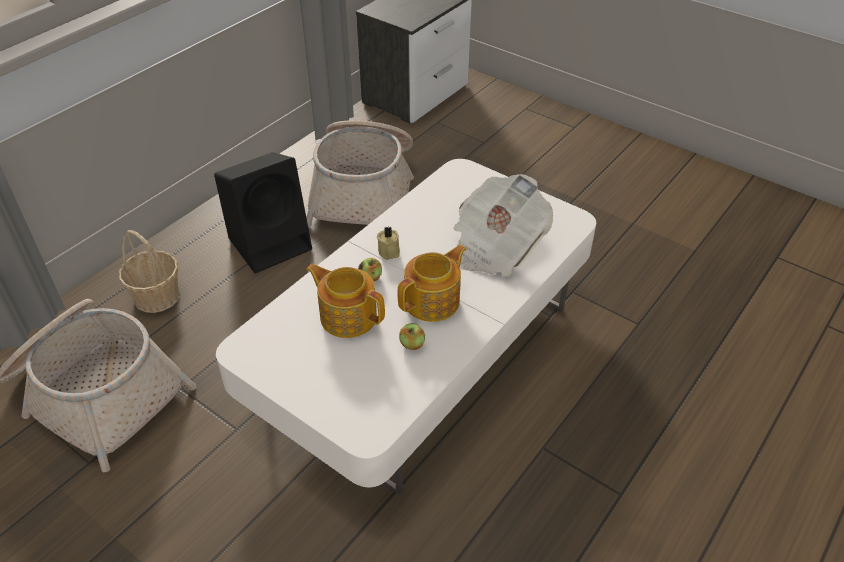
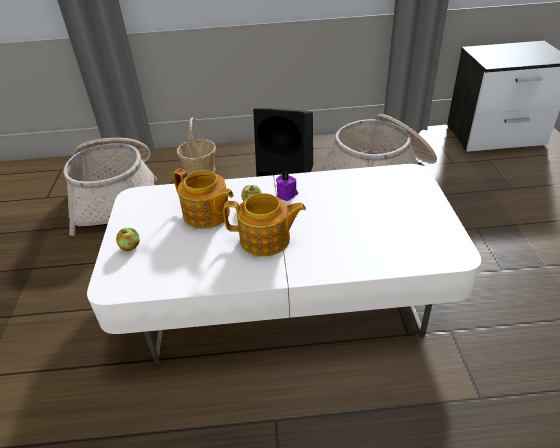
camera: 50 degrees right, 5 degrees down
(347, 316) = (207, 215): teapot -> teapot turned 135 degrees clockwise
(389, 251) = (287, 194): beige candle -> purple candle
(412, 344) = (213, 256): apple -> apple (130, 247)
(495, 246) = (361, 234): newspaper -> none

